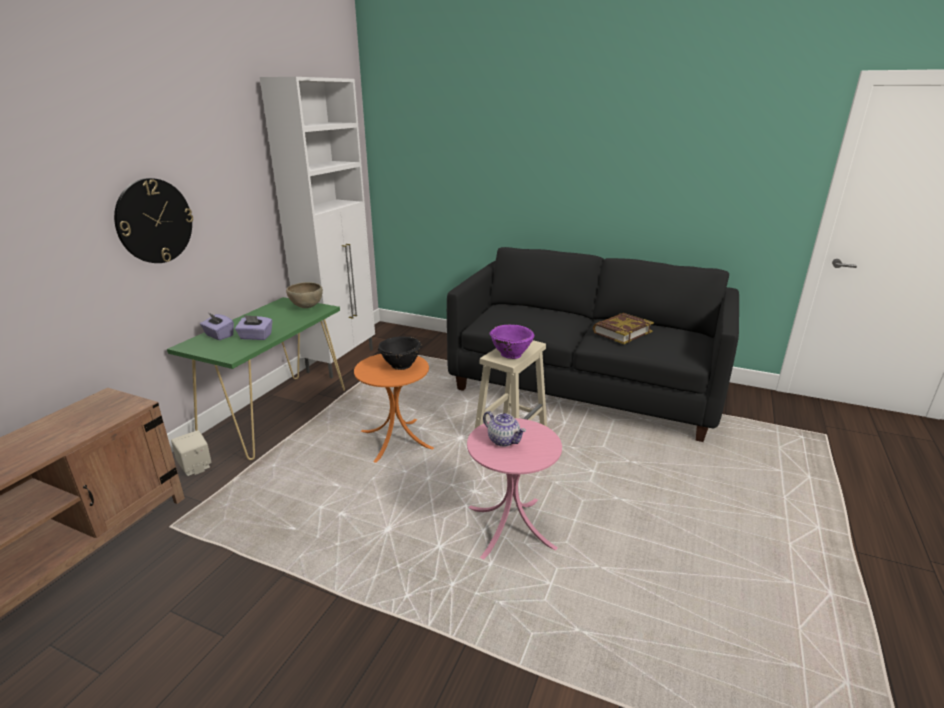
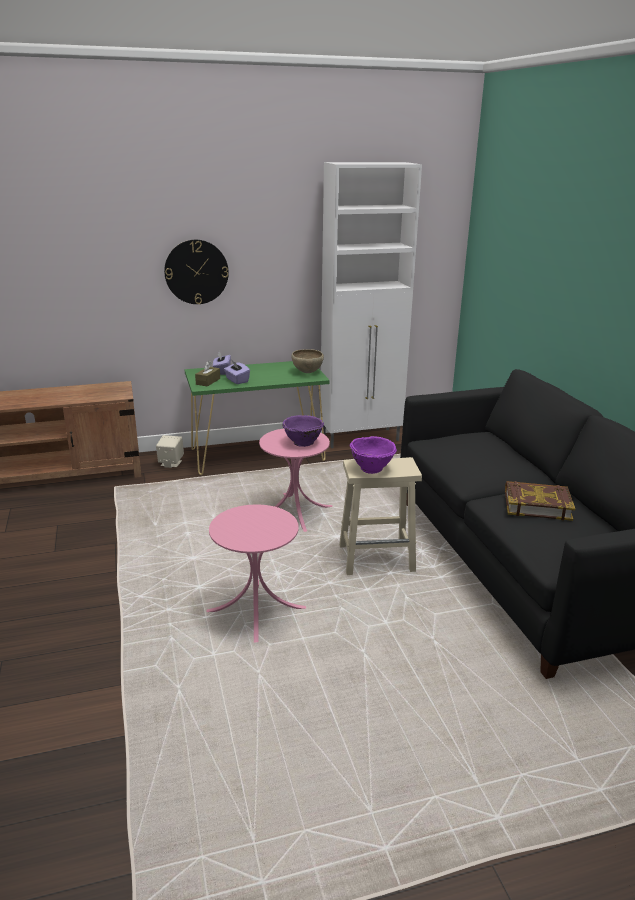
camera: 50 degrees right, 0 degrees up
(226, 349) = (208, 381): none -> brown tissue box
(396, 440) = (294, 512): orange side table -> pink side table
(400, 365) = (302, 443): black bowl -> purple bowl
(504, 440) = (251, 521): teapot -> none

